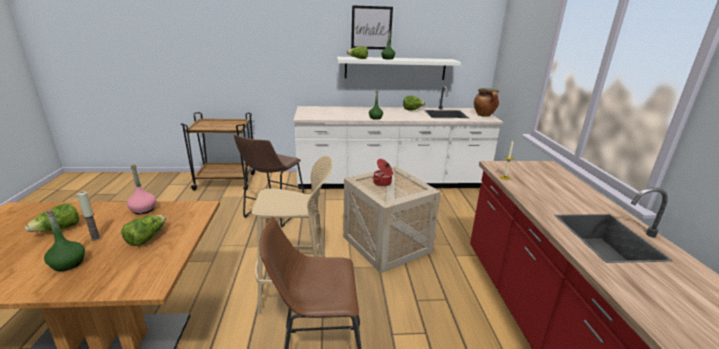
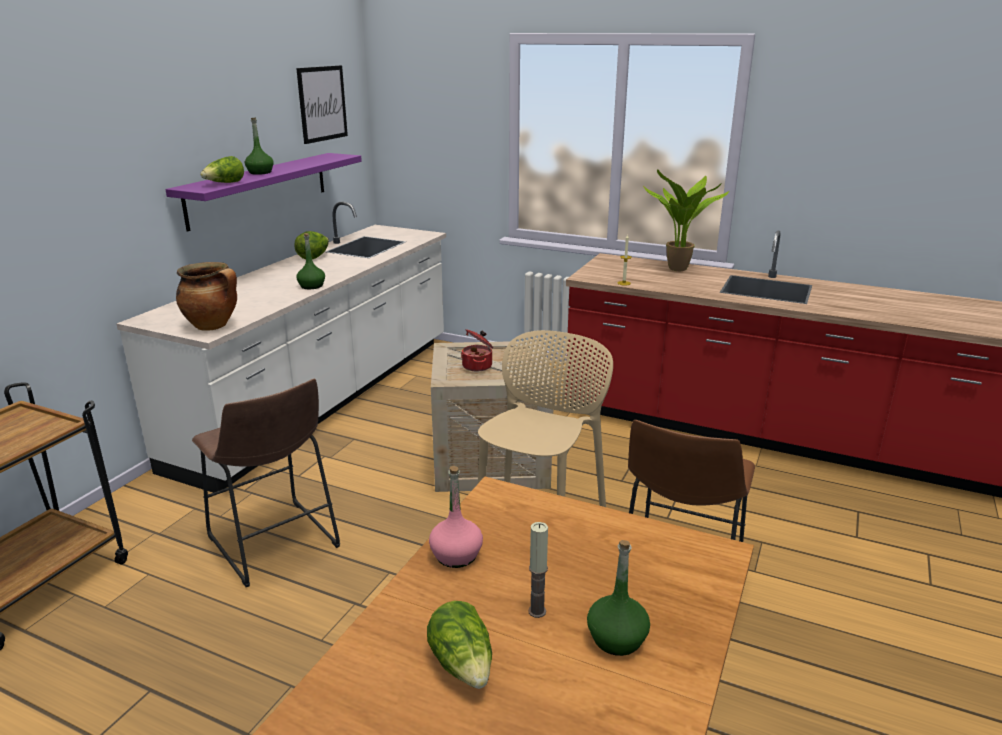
camera: 60 degrees left, 0 degrees up
(146, 238) = (575, 554): lettuce -> none
(371, 28) = (210, 117): picture -> picture (322, 103)
(395, 68) = (259, 189): white shelf -> purple shelf
(484, 115) = (407, 232): cooking pot -> cooking pot (213, 326)
(574, 191) = (679, 270): none -> potted plant

